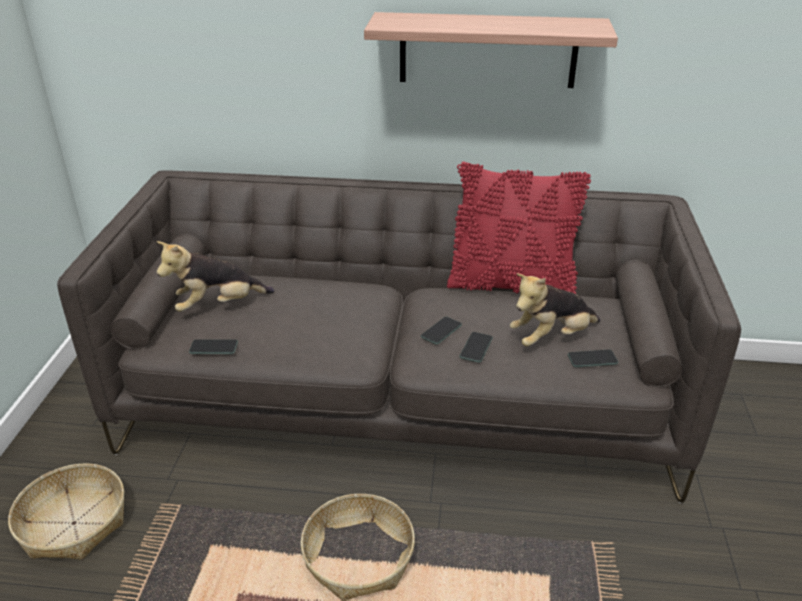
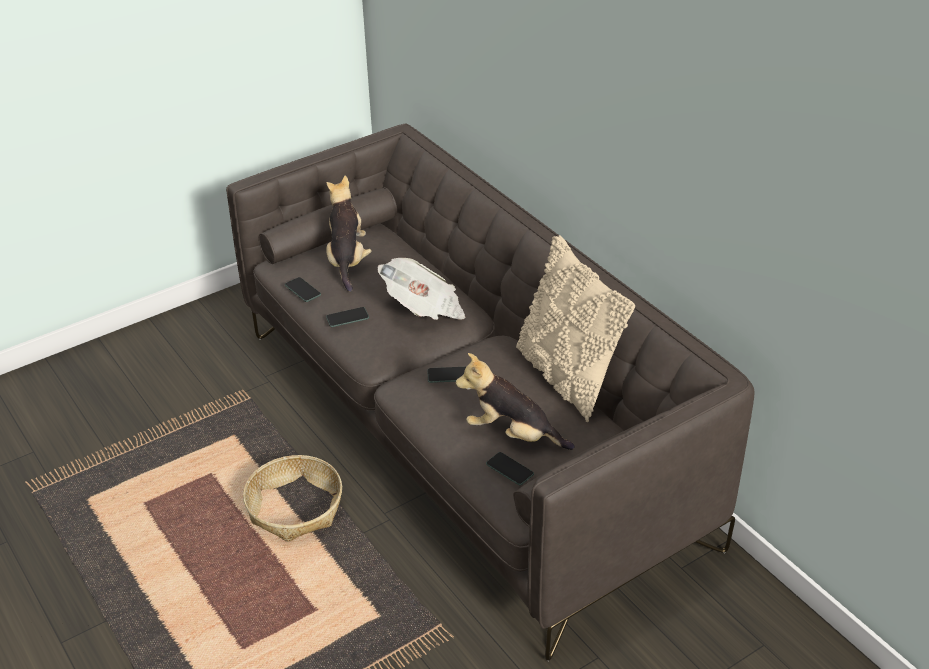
camera: 50 degrees right, 5 degrees up
(74, 523) = (190, 366): basket -> none
(218, 305) = (347, 260): plush toy -> plush toy turned 60 degrees clockwise
(339, 302) = (424, 309): none -> newspaper
(476, 347) = (448, 403): phone -> phone (347, 318)
(487, 50) = (621, 138): shelf -> none
(511, 285) = (567, 377): red pillow -> beige pillow

